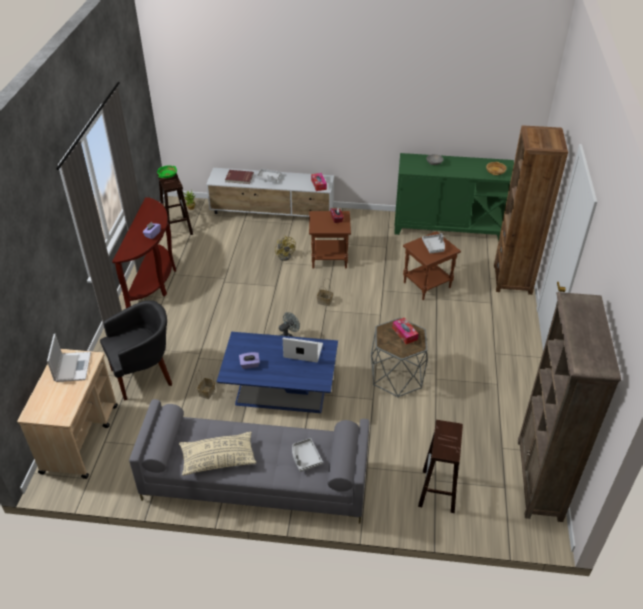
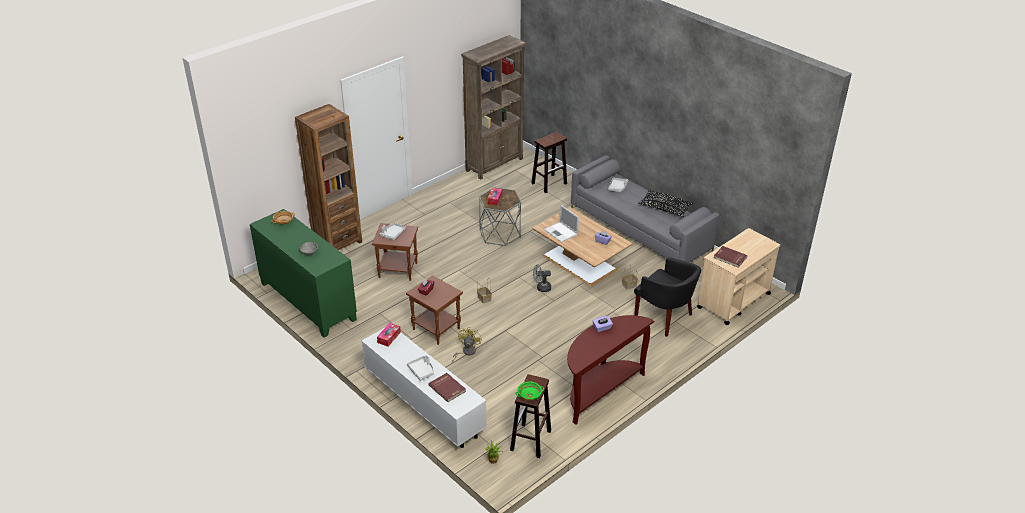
camera: 140 degrees left, 5 degrees down
(72, 366) = (729, 258): laptop -> red book
(144, 375) = (664, 318): black armchair -> black armchair turned 150 degrees counterclockwise
(218, 459) = (665, 208): beige pillow -> black pillow
(279, 390) = (580, 263): blue coffee table -> brown coffee table

